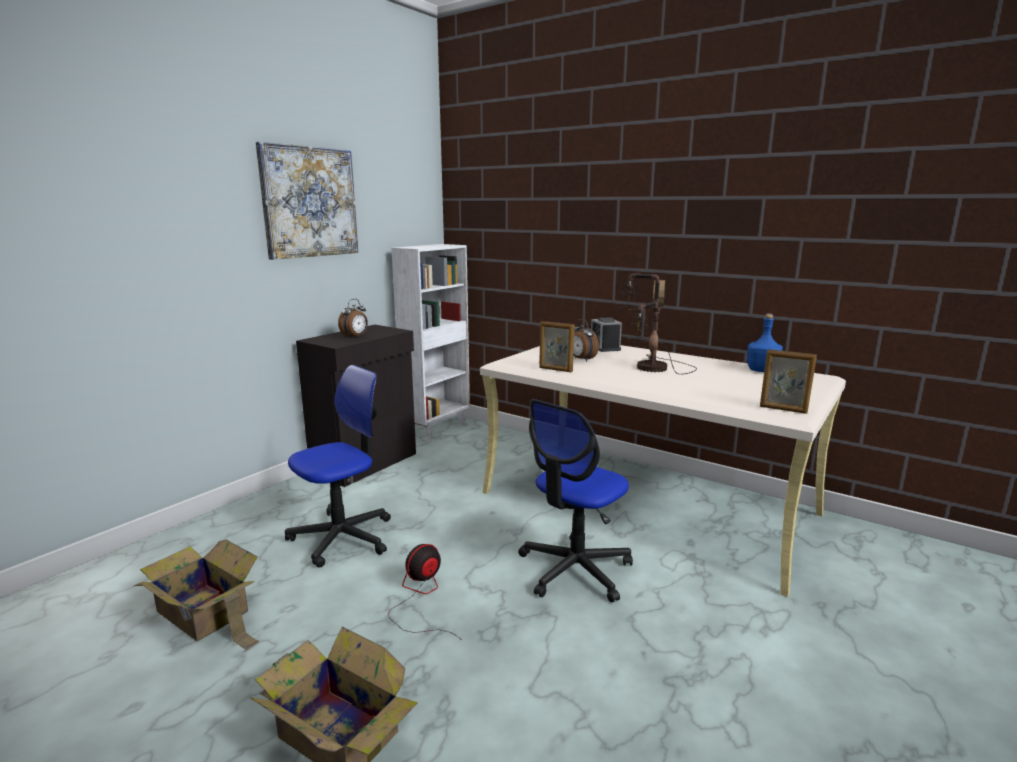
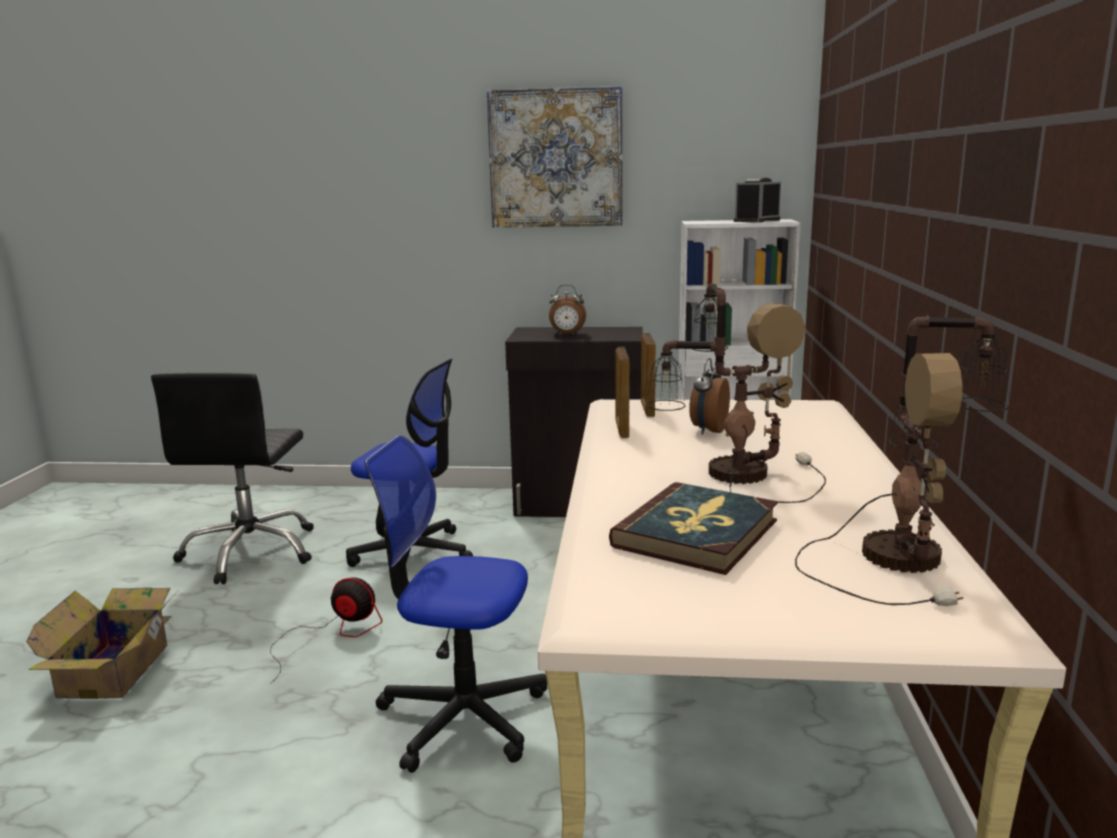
camera: 60 degrees right, 0 degrees up
(204, 614) = (251, 552): cardboard box -> black office chair
(605, 347) = (816, 429): alarm clock -> alarm clock (756, 221)
(719, 387) = (697, 533): none -> book
(761, 370) = (903, 555): blue bottle -> table lamp
(783, 409) = (619, 601): picture frame -> picture frame (647, 409)

